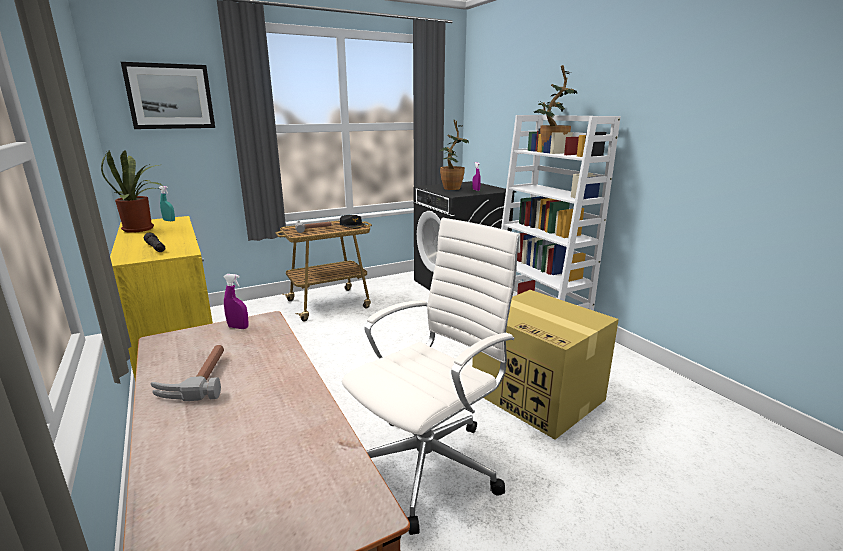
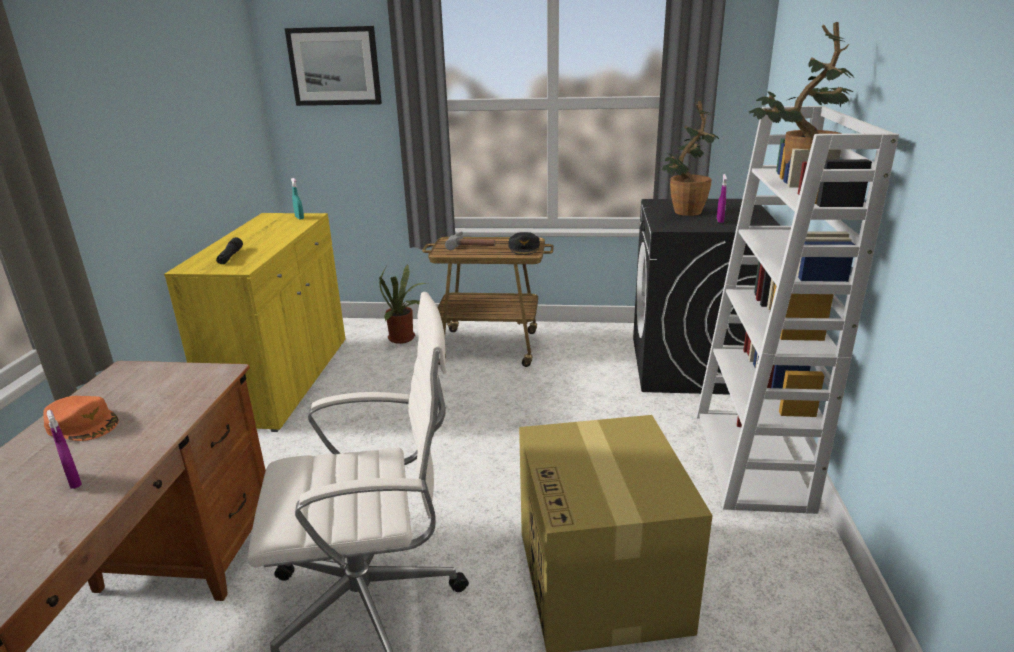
camera: 35 degrees right, 5 degrees up
(142, 229) = (261, 227): potted plant -> potted plant (404, 338)
(197, 379) = (83, 424): hammer -> orange cap
(238, 327) = (189, 375): purple spray bottle -> purple spray bottle (74, 482)

